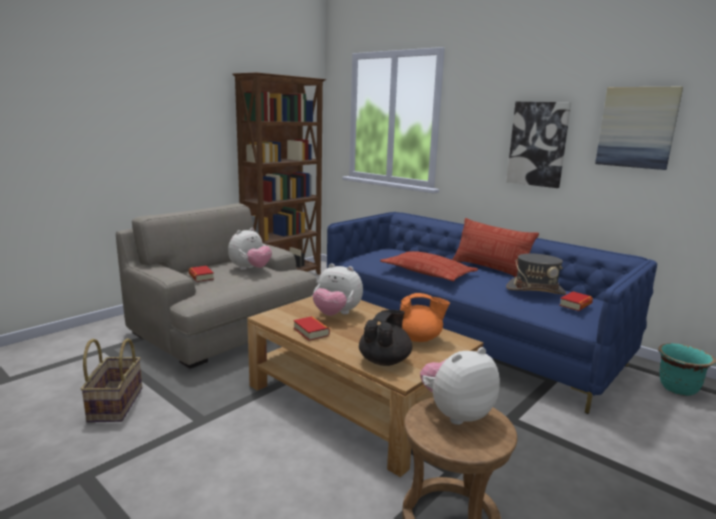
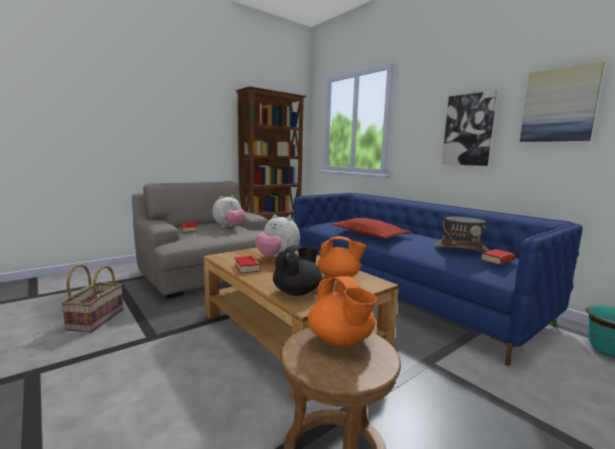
camera: 10 degrees right, 5 degrees down
(456, 413) = (341, 341): plush toy -> orange teapot
(490, 269) = (424, 234): pillow -> none

